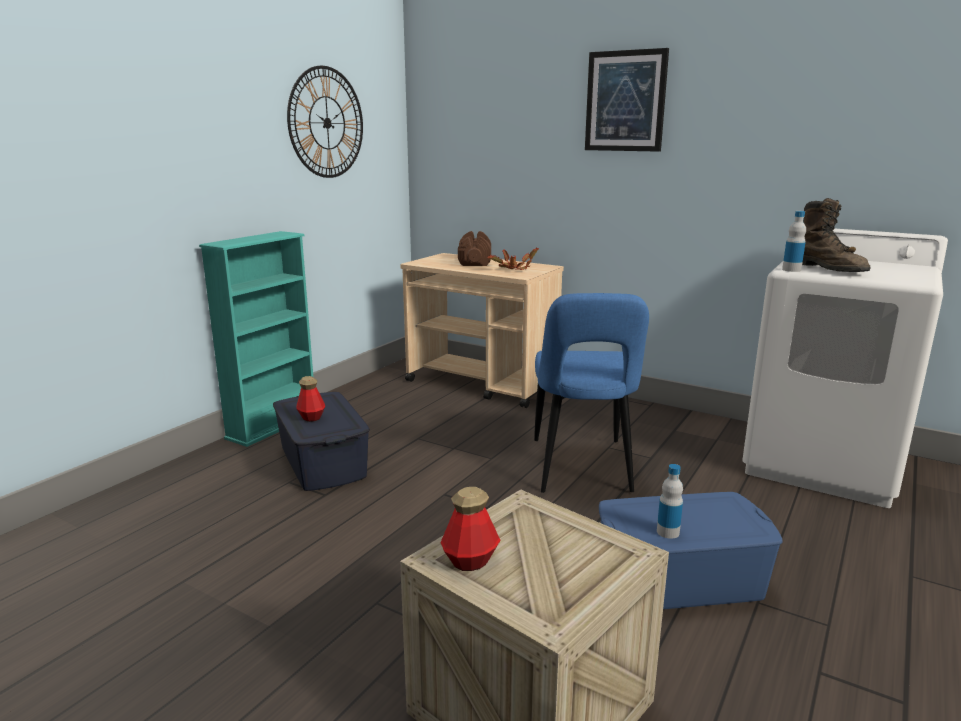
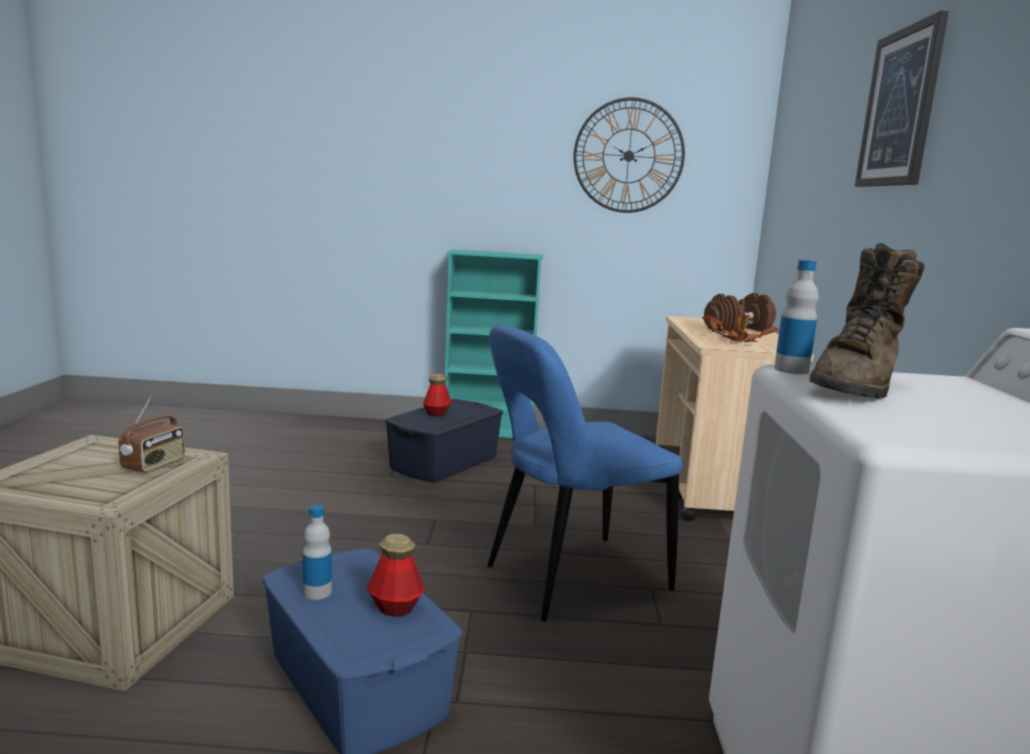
camera: 60 degrees right, 5 degrees down
(470, 561) = (89, 451): bottle -> bottle (395, 607)
(537, 525) = (154, 465): none -> radio

